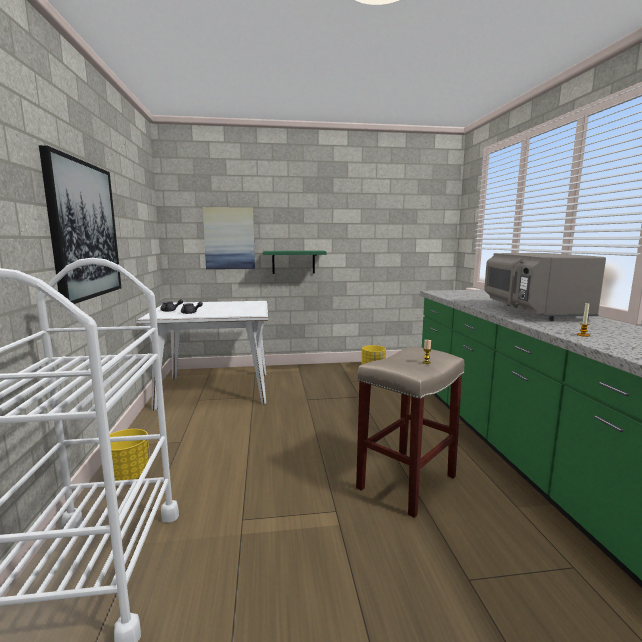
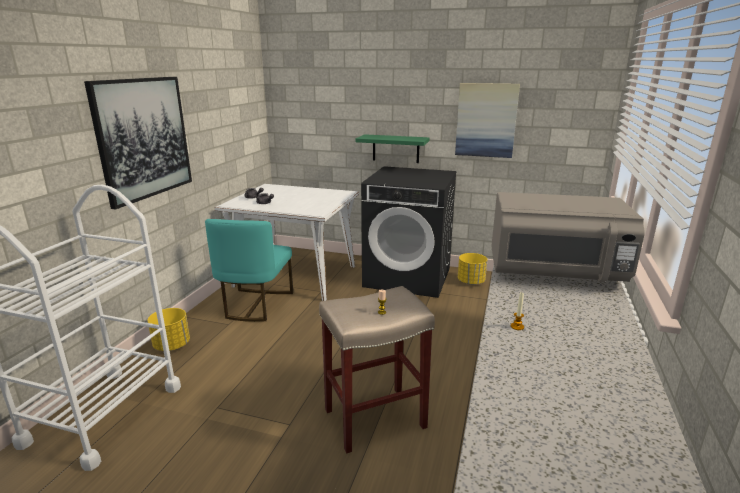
camera: 25 degrees right, 10 degrees up
(195, 419) = (255, 305): none -> turquoise chair
(229, 238) = (330, 119): picture -> picture (486, 120)
(320, 374) = (408, 277): none -> black washing machine
(533, 311) = (554, 272): grey microwave -> grey microwave turned 105 degrees counterclockwise

